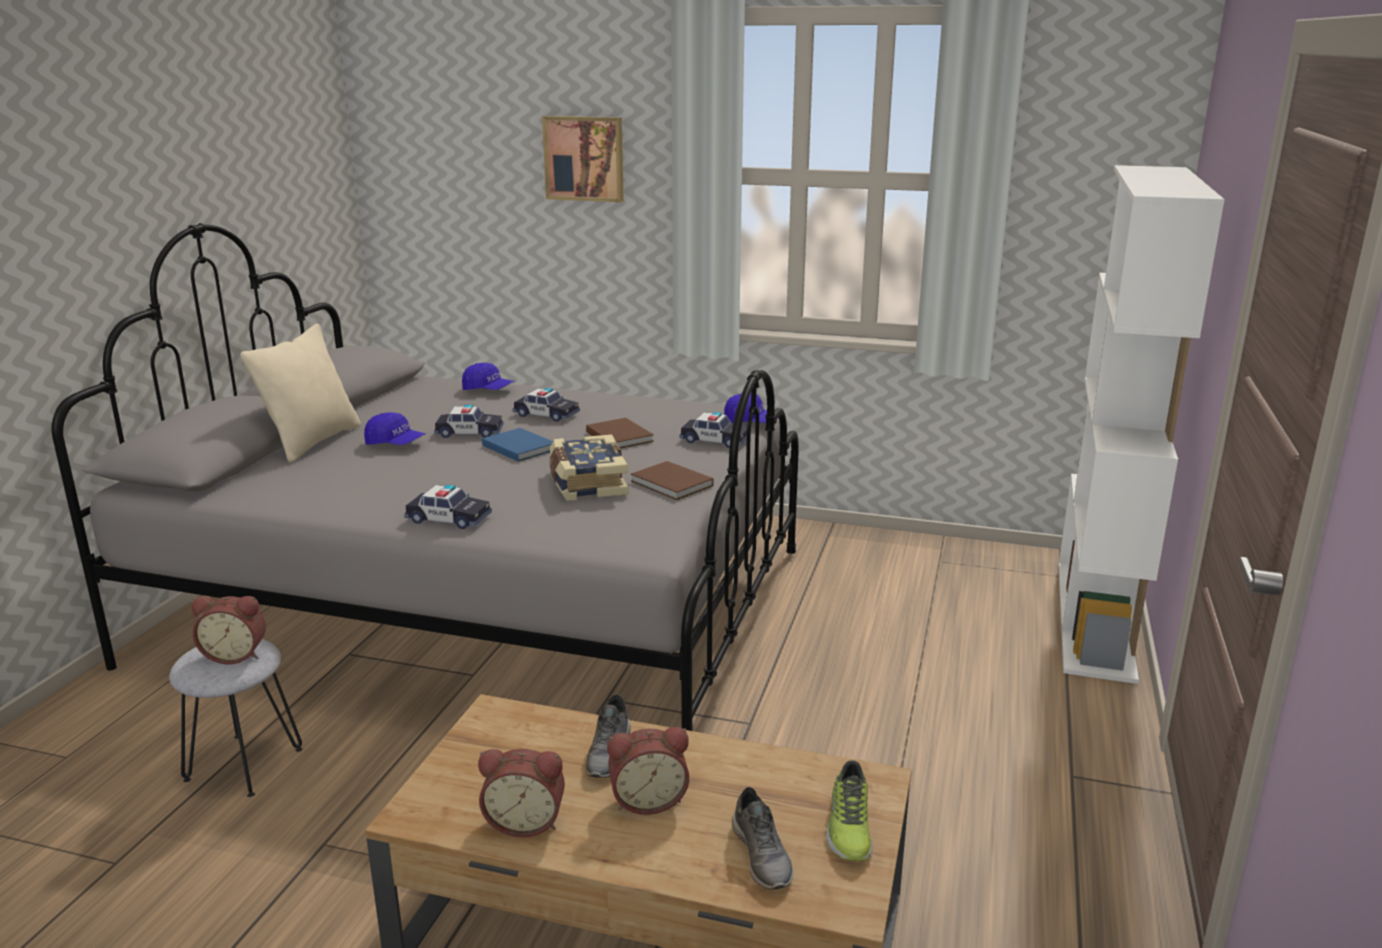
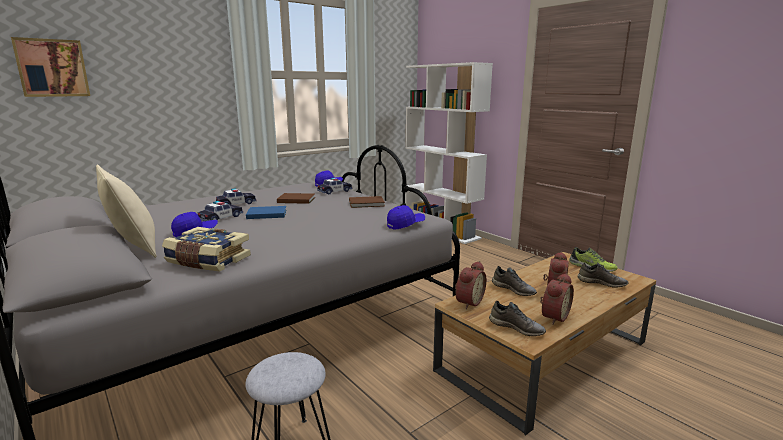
camera: 55 degrees left, 5 degrees down
(236, 655) = (290, 364): alarm clock -> alarm clock (468, 302)
(448, 519) = (328, 239): toy car -> none
(450, 792) = (516, 328): none -> grey shoe
(488, 390) = (169, 205): blue cap -> blue cap (405, 225)
(584, 158) = (169, 65): picture -> picture (52, 68)
(586, 483) = (338, 213): book -> book (207, 261)

